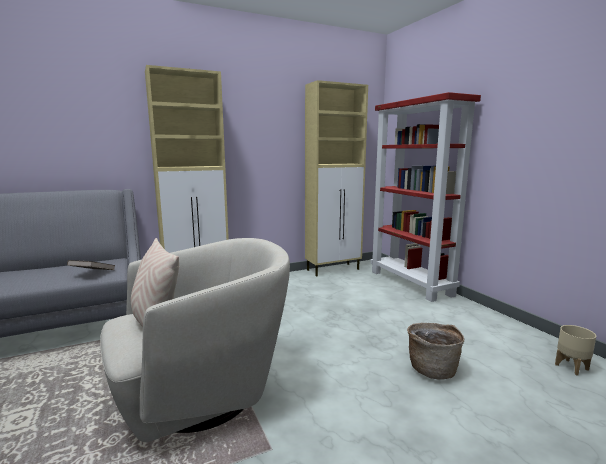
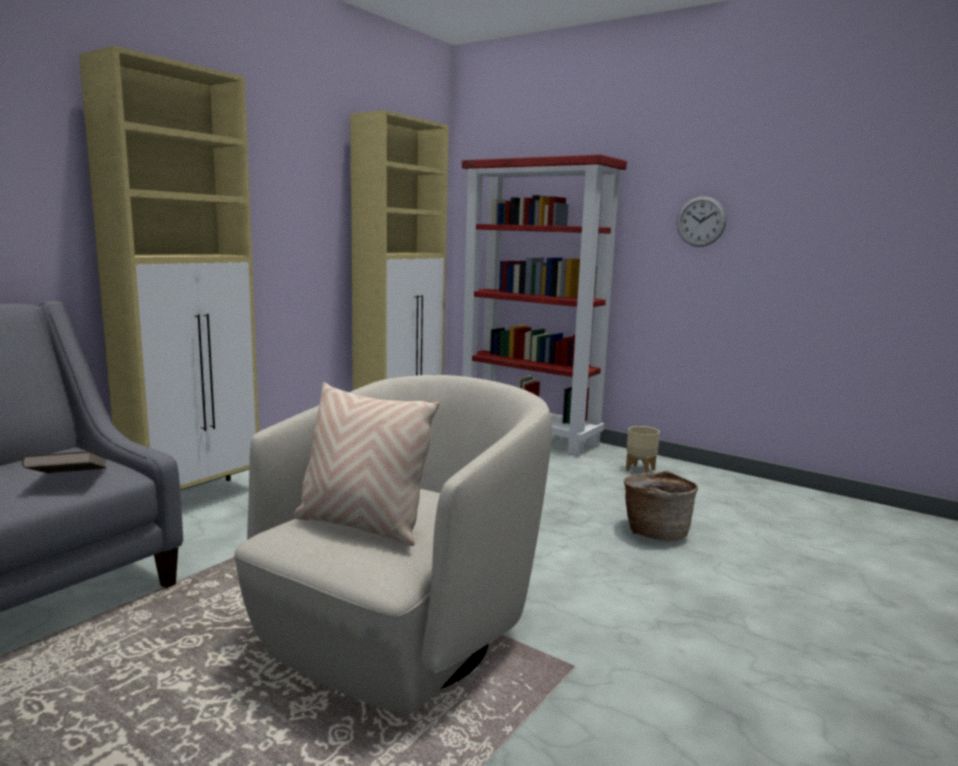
camera: 30 degrees left, 0 degrees up
(533, 136) = (701, 221): none -> wall clock
(571, 367) = (776, 500): beige planter -> beige planter (640, 470)

